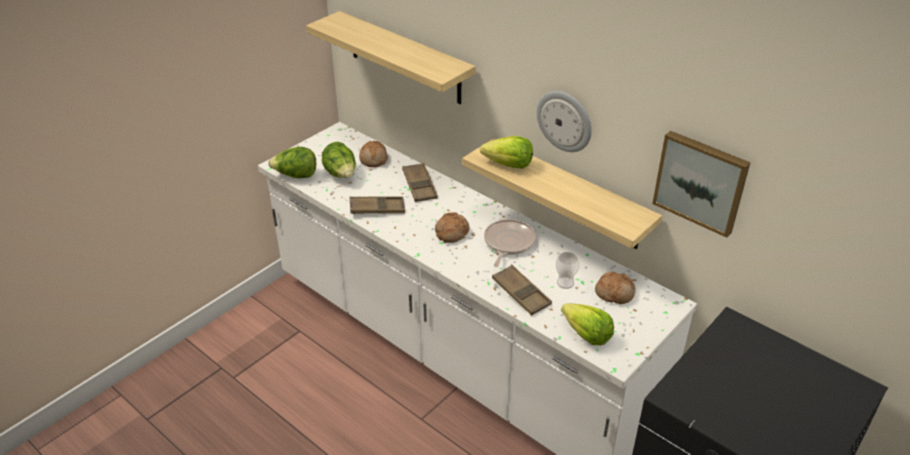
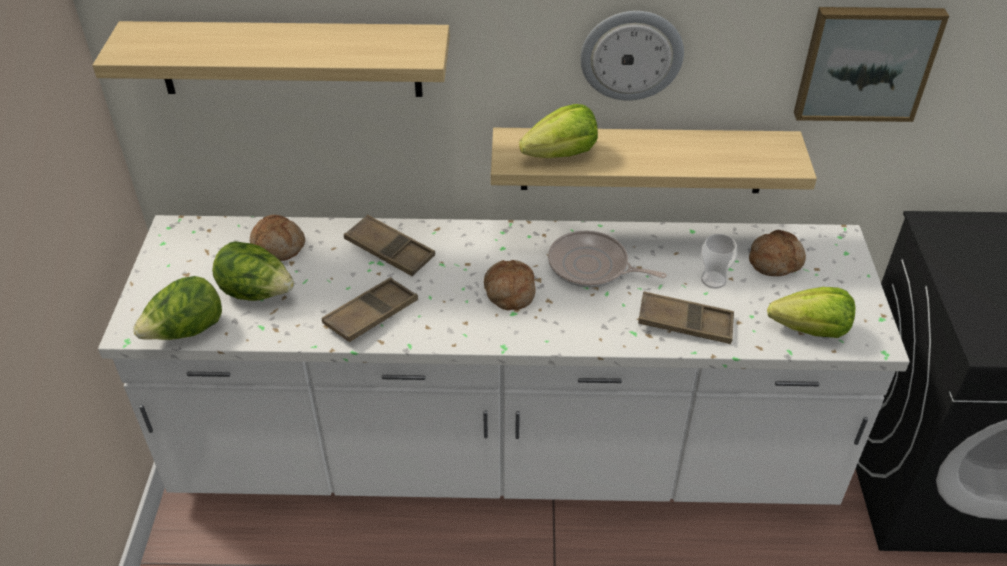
camera: 40 degrees left, 5 degrees up
(508, 243) = (592, 267): frying pan -> frying pan turned 45 degrees counterclockwise

